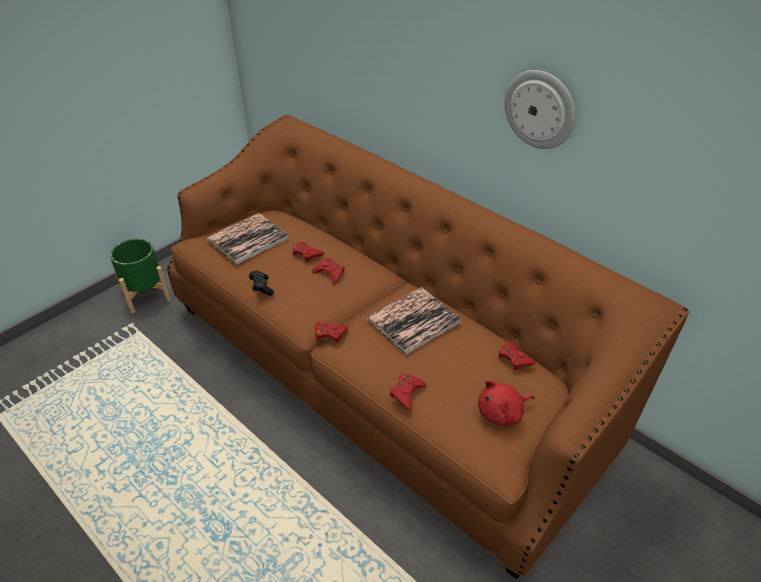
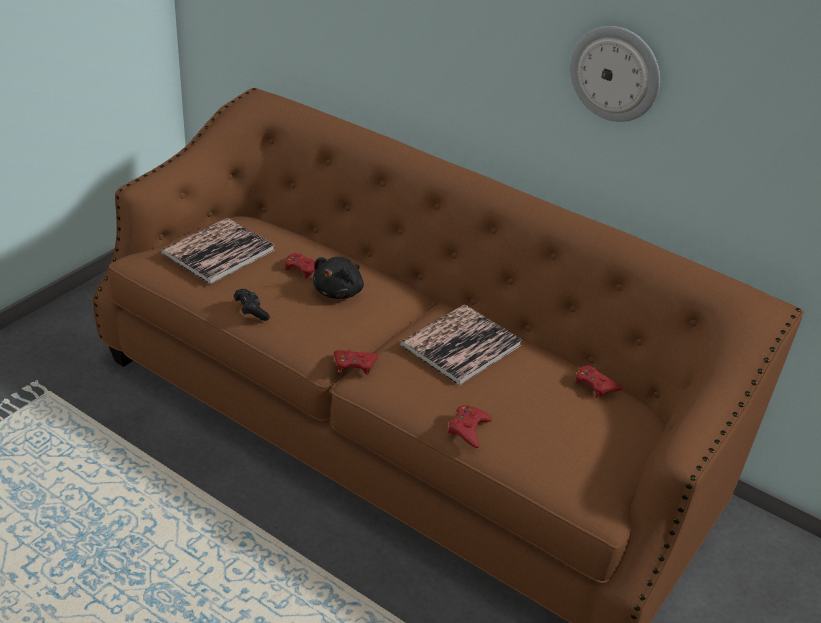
camera: 10 degrees left, 5 degrees down
(146, 295) = (48, 343): green planter -> none
(330, 273) = (339, 291): red game controller -> black plush toy
(502, 413) = (591, 446): red plush toy -> none

